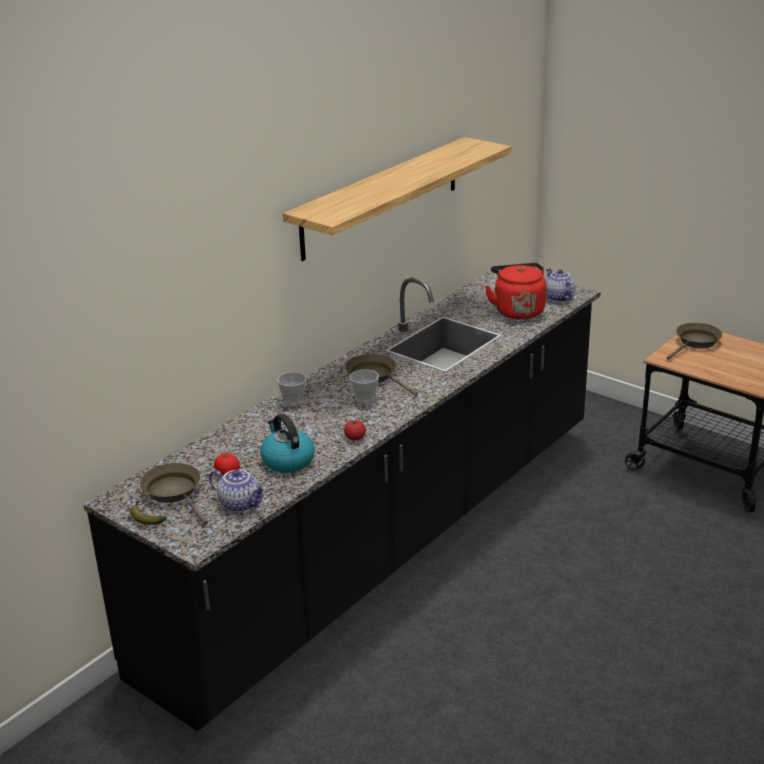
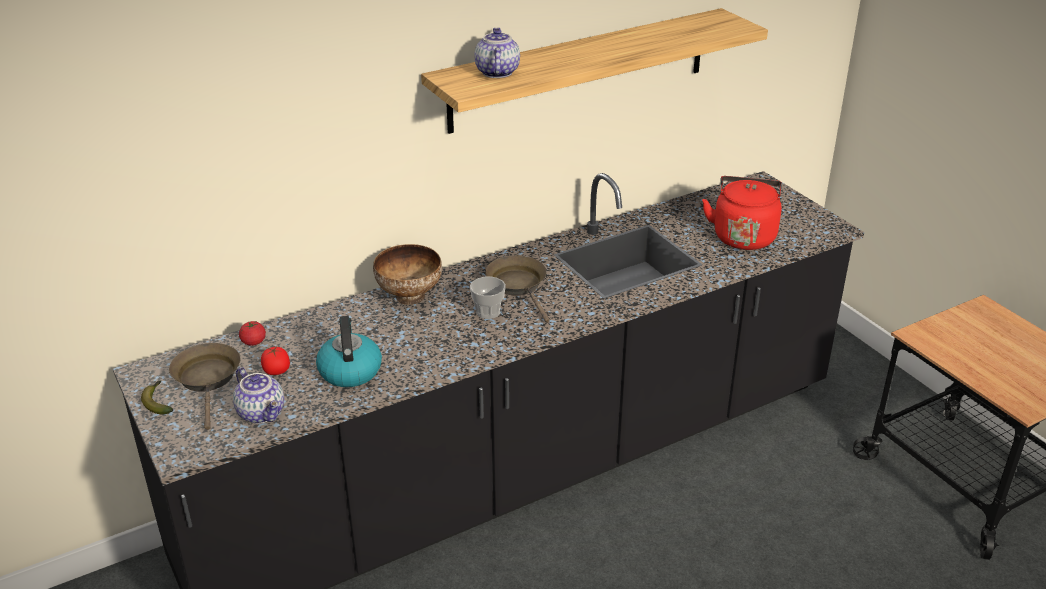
camera: 20 degrees right, 5 degrees up
(293, 401) = (409, 296): cup -> bowl
(355, 438) = (442, 360): tomato -> tomato (253, 342)
(558, 297) = (804, 229): teapot -> teapot (496, 72)
(696, 342) = (975, 323): brown frying pan -> none

